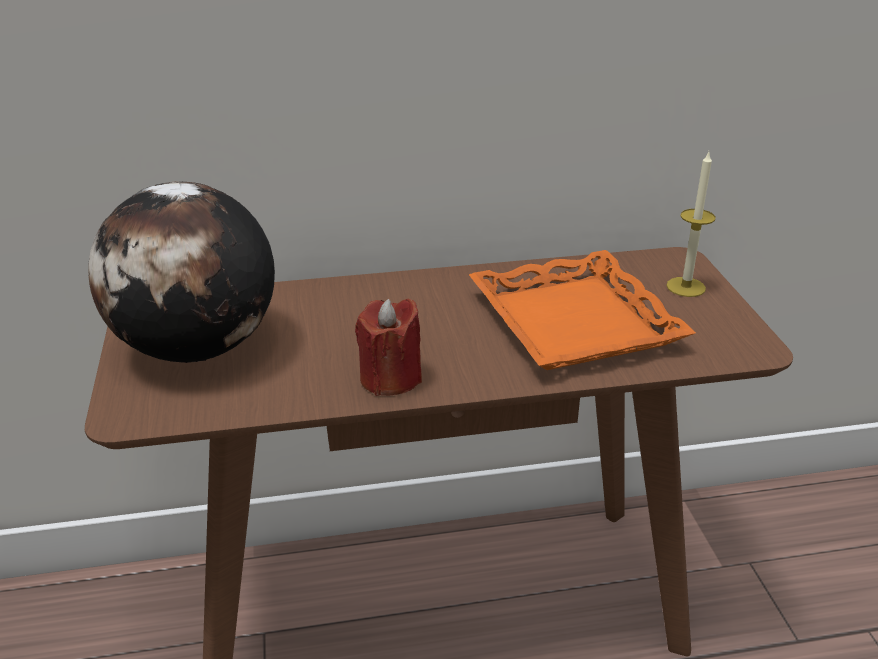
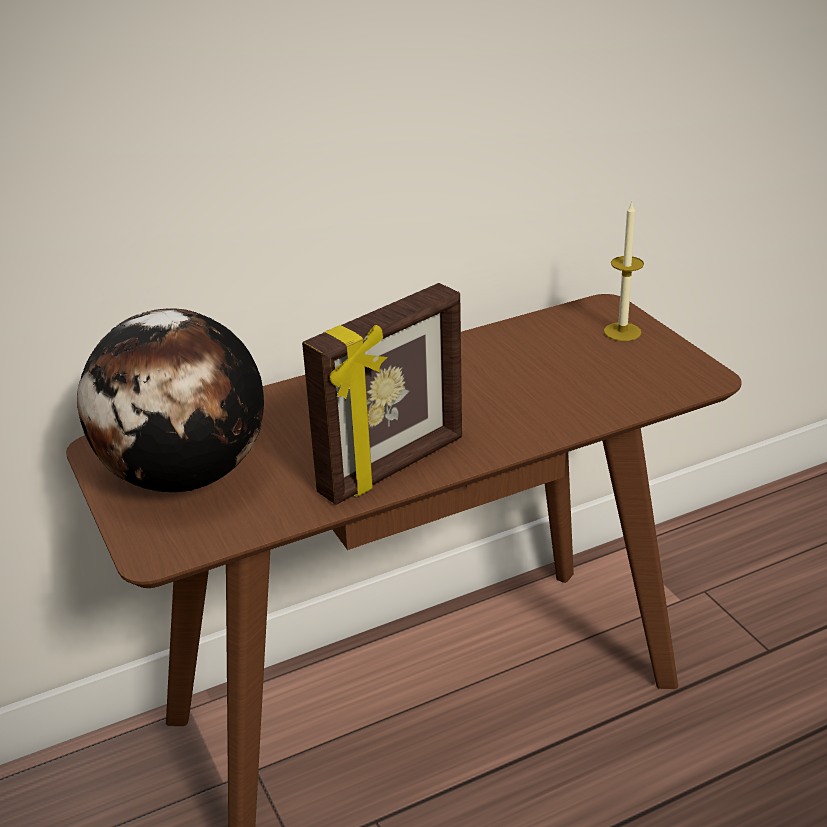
camera: 15 degrees left, 0 degrees up
(390, 378) = (393, 467): red candle -> picture frame
(572, 322) = (535, 383): orange tray -> none

